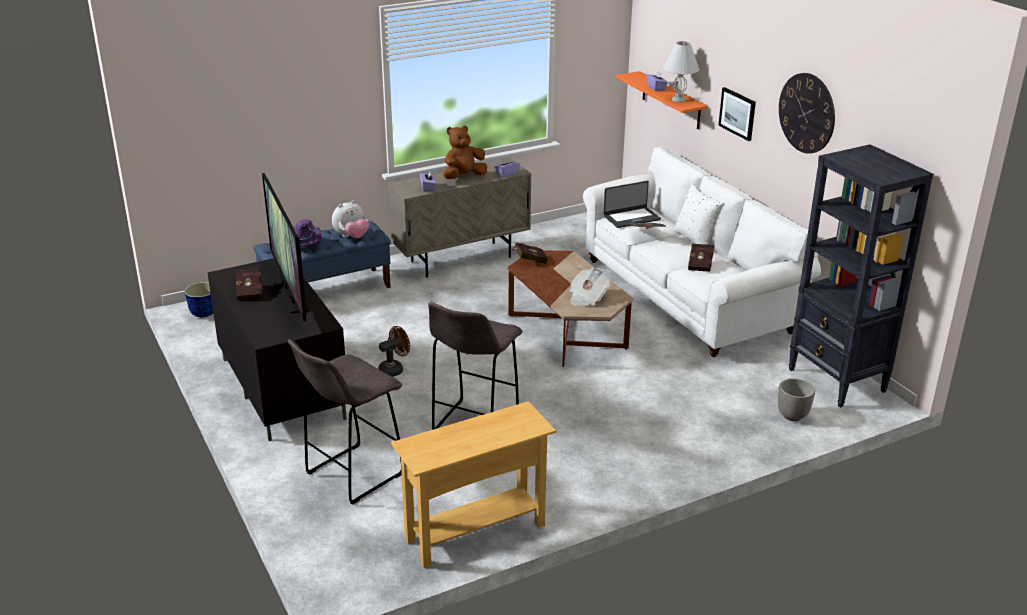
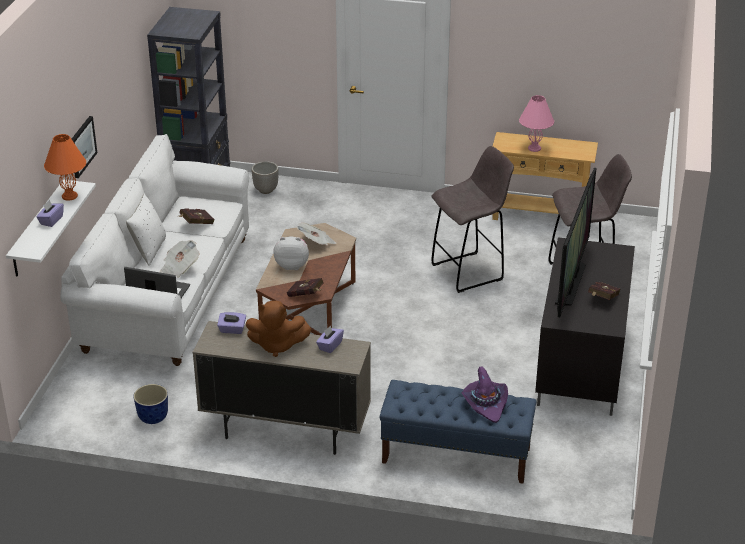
camera: 140 degrees left, 5 degrees up
(204, 313) = (597, 484): planter -> planter (153, 417)
(351, 237) = (427, 393): plush toy -> plush toy (292, 265)
(394, 369) = (478, 339): brown fan -> none
(482, 426) = (534, 148): none -> pink table lamp
(671, 100) = (37, 229): orange shelf -> white shelf
(678, 99) = (69, 196): white table lamp -> orange table lamp
(807, 113) = (115, 71): wall clock -> none

